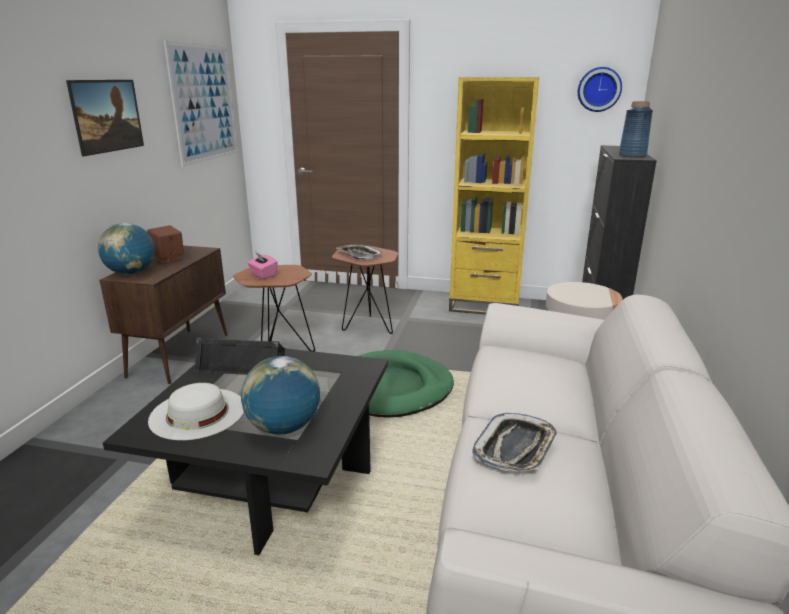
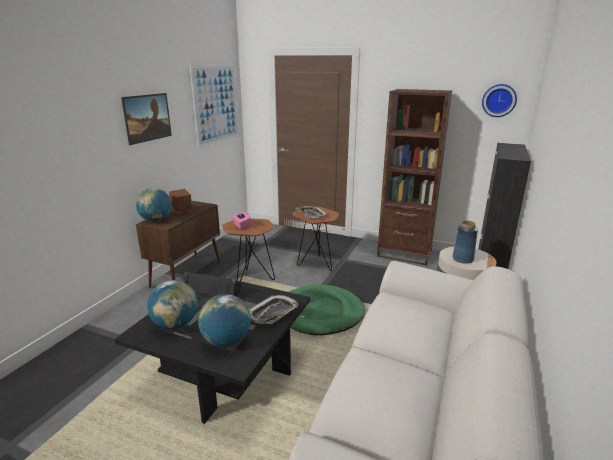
camera: 10 degrees right, 0 degrees up
(197, 413) = (175, 324): white hat -> globe
(484, 305) = (404, 254): yellow bookcase -> brown bookcase
(515, 448) = (375, 376): tray -> tray (273, 313)
(632, 156) = (514, 155): blue vase -> blue vase (462, 259)

